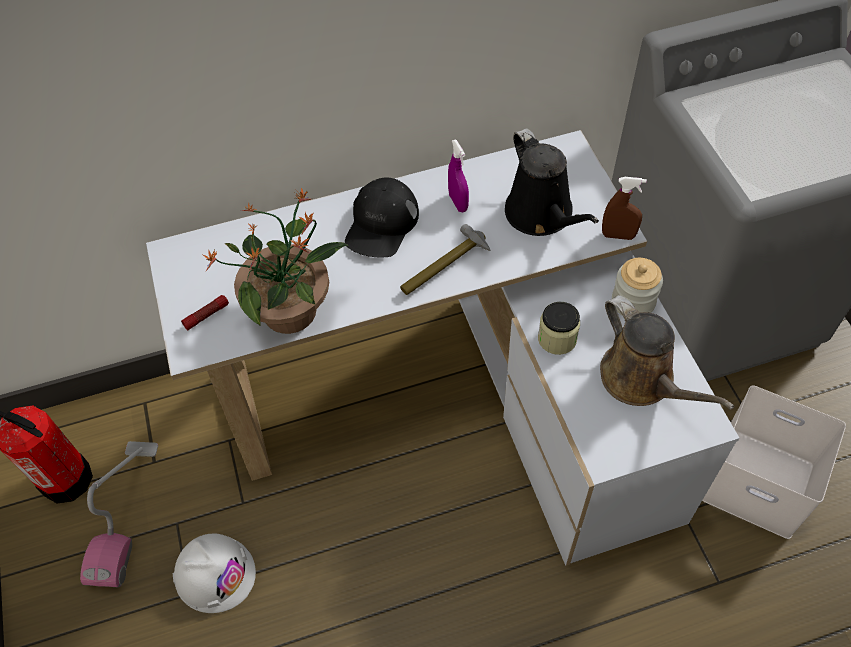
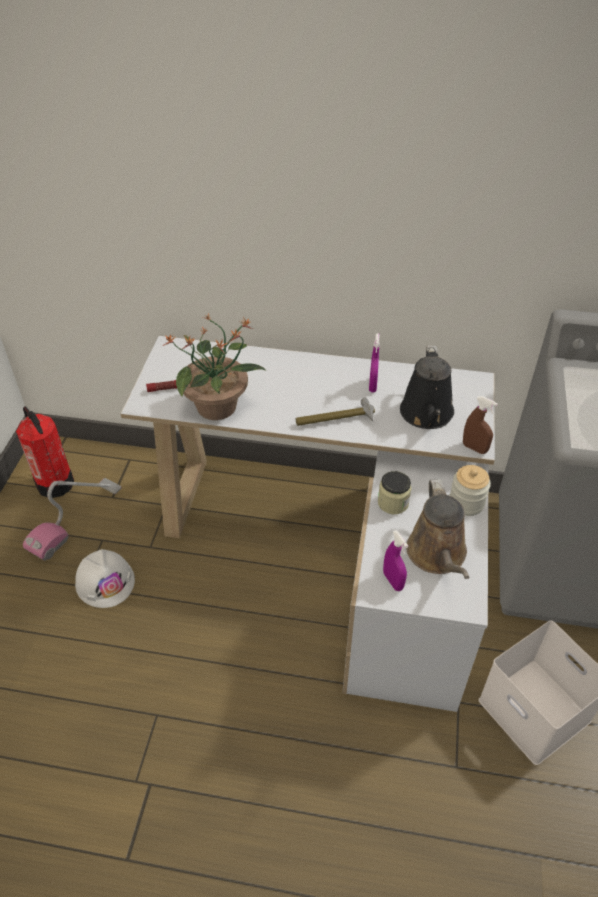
camera: 25 degrees right, 10 degrees down
(381, 224) = (311, 379): black cap -> none
(615, 435) = (393, 581): none -> purple spray bottle

